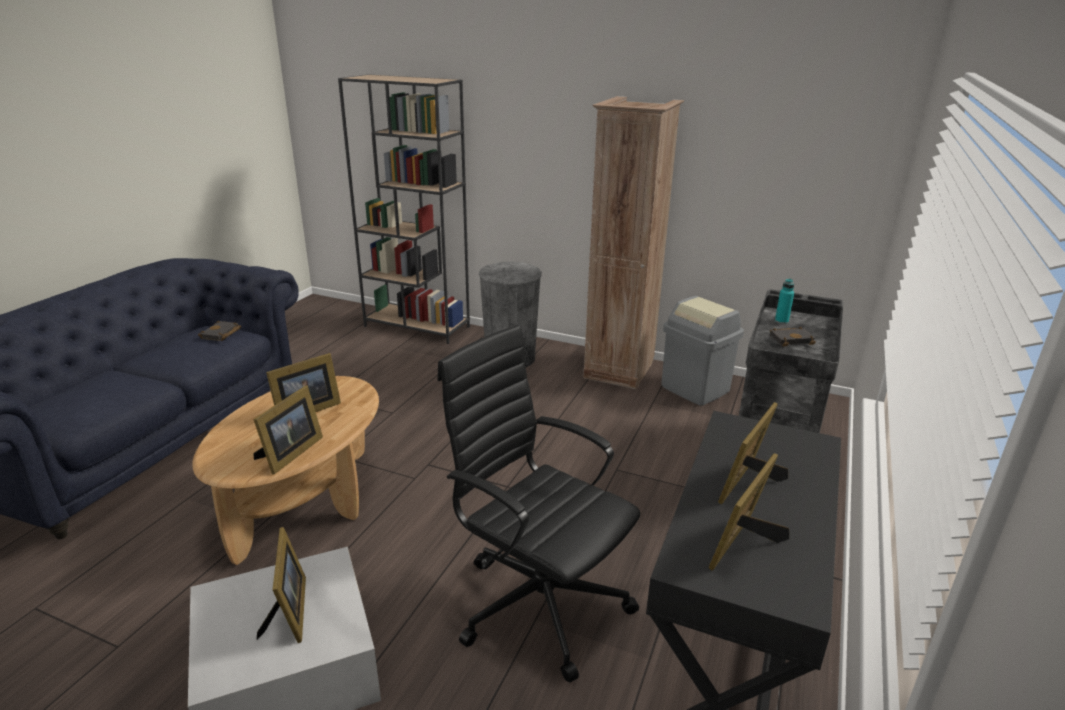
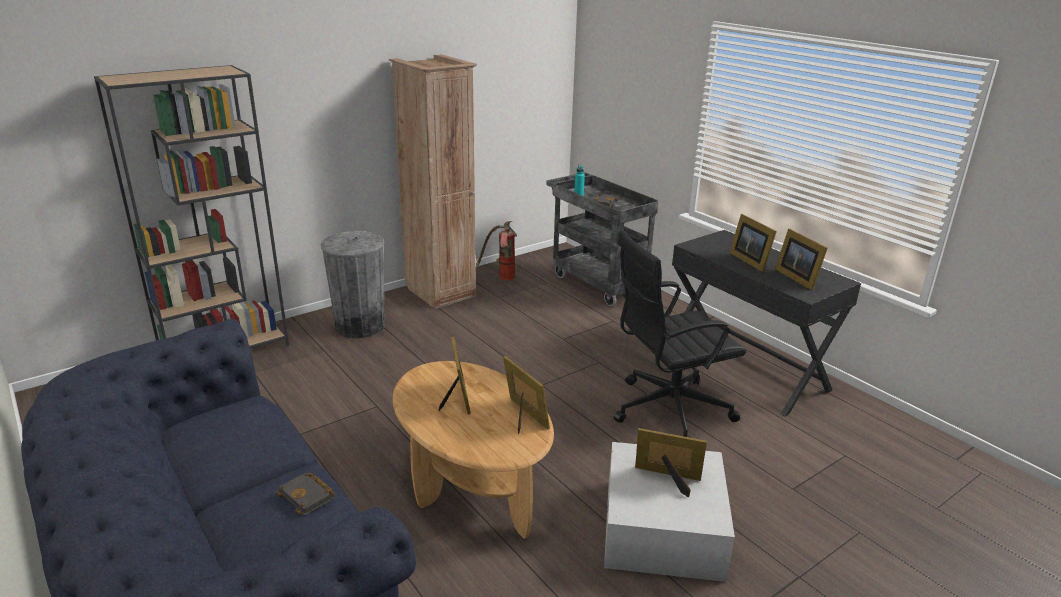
camera: 60 degrees left, 0 degrees up
(221, 334) = (240, 412): black book -> black book (308, 496)
(695, 388) = (501, 278): grey trash can -> fire extinguisher

